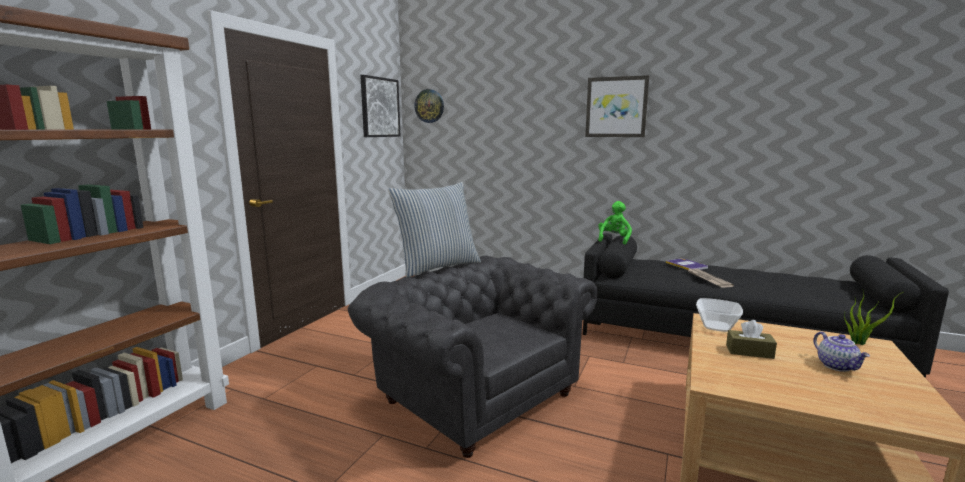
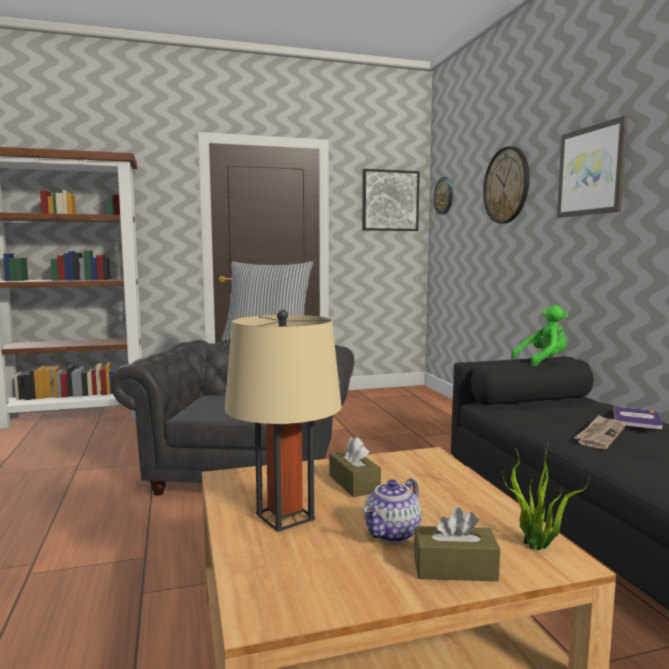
camera: 50 degrees right, 5 degrees down
(521, 107) = (506, 185): none -> wall clock
(716, 326) = (411, 460): bowl -> none
(801, 385) = (285, 516): none -> beige table lamp
(885, 367) = (454, 568): none -> brown tissue box

